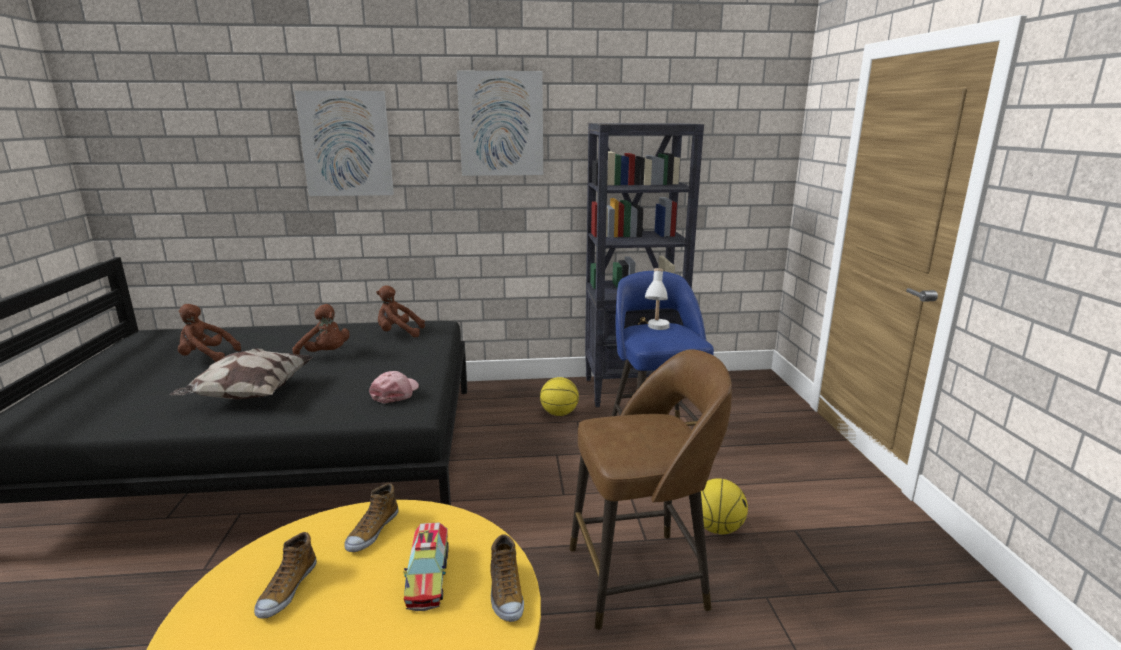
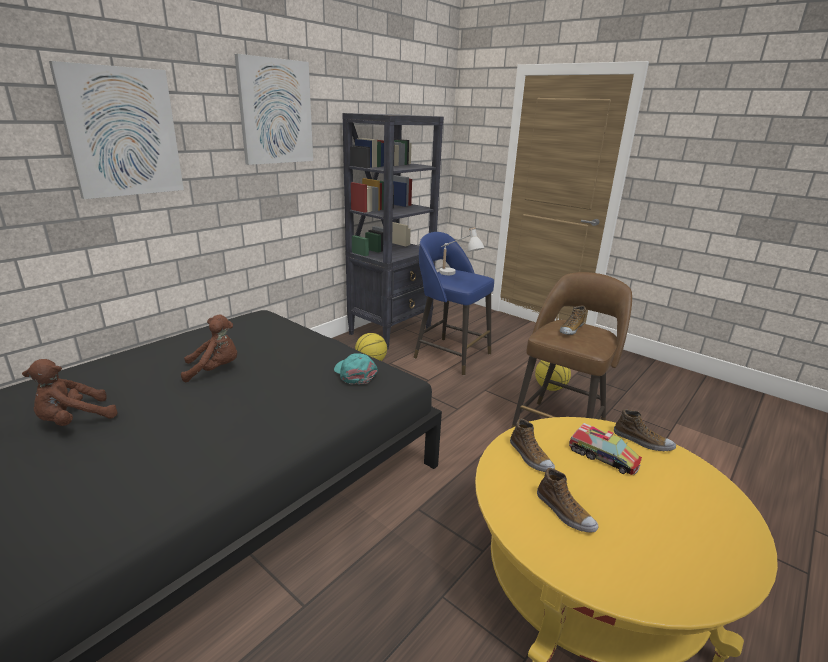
camera: 45 degrees left, 5 degrees up
(249, 395) = (228, 428): pillow -> none
(395, 392) = (355, 373): pink cap -> turquoise cap
(398, 333) = (241, 332): brown plush toy -> none
(645, 428) = (571, 329): none -> shoe

